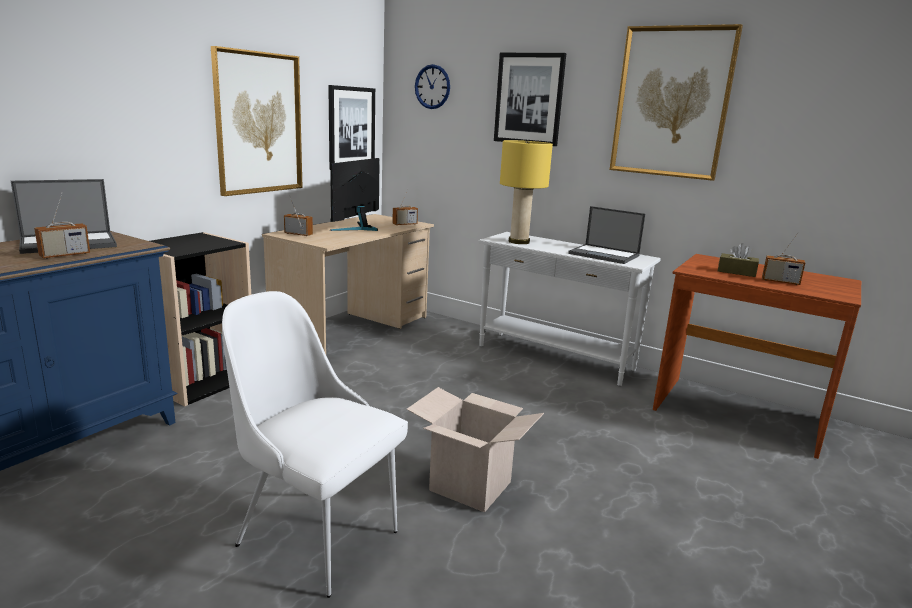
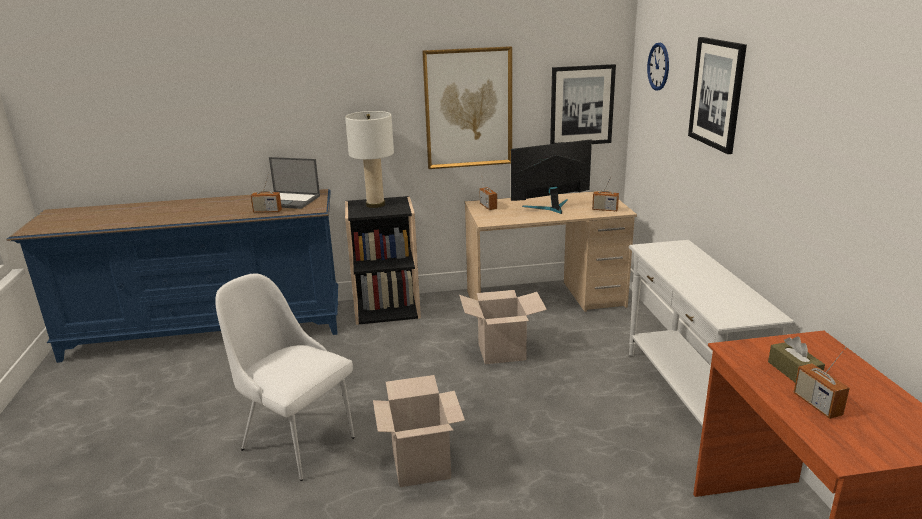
camera: 50 degrees right, 5 degrees up
(179, 242) = (375, 204): none -> white table lamp
(316, 539) = (296, 444): white chair -> white chair turned 45 degrees counterclockwise
(384, 376) = (502, 352): none -> cardboard box
(519, 242) = (665, 257): yellow table lamp -> none
(605, 255) = (724, 298): laptop -> none
(671, 103) = (825, 124): picture -> none

